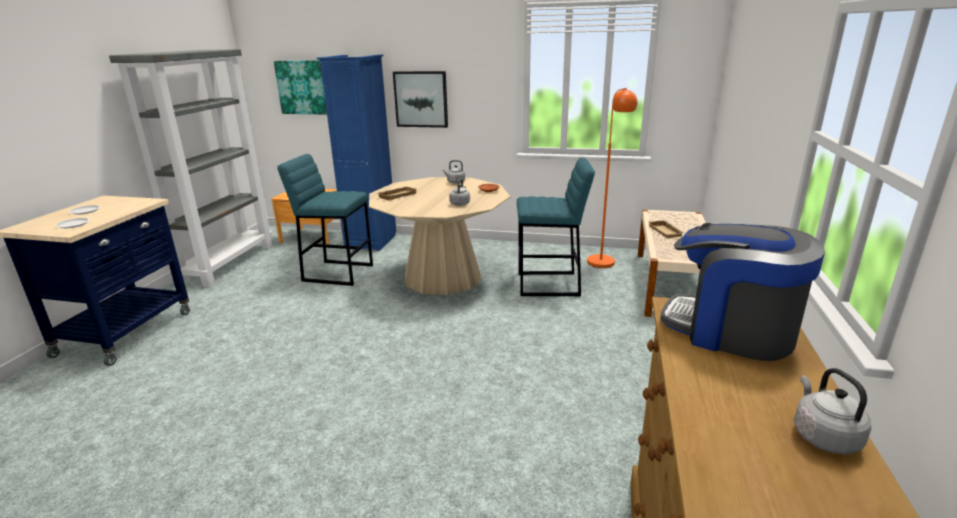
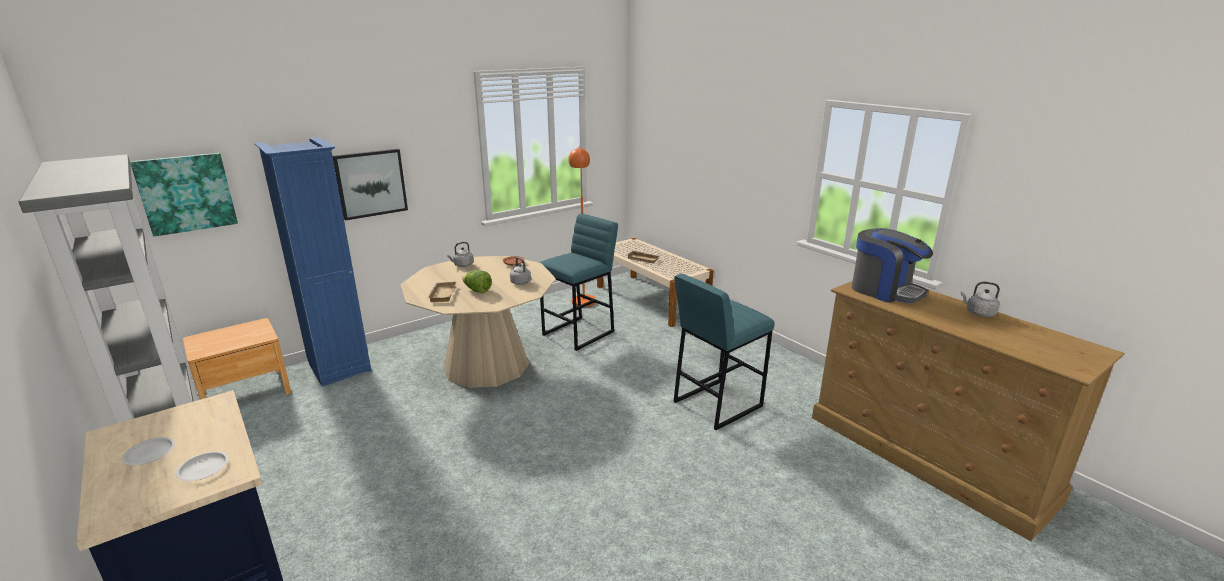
camera: 50 degrees left, 0 degrees up
(336, 273) = (369, 411): turquoise stool -> turquoise stool (716, 405)
(421, 200) = (477, 290): none -> lettuce
(730, 330) = (885, 290): coffee machine -> coffee machine turned 120 degrees counterclockwise

